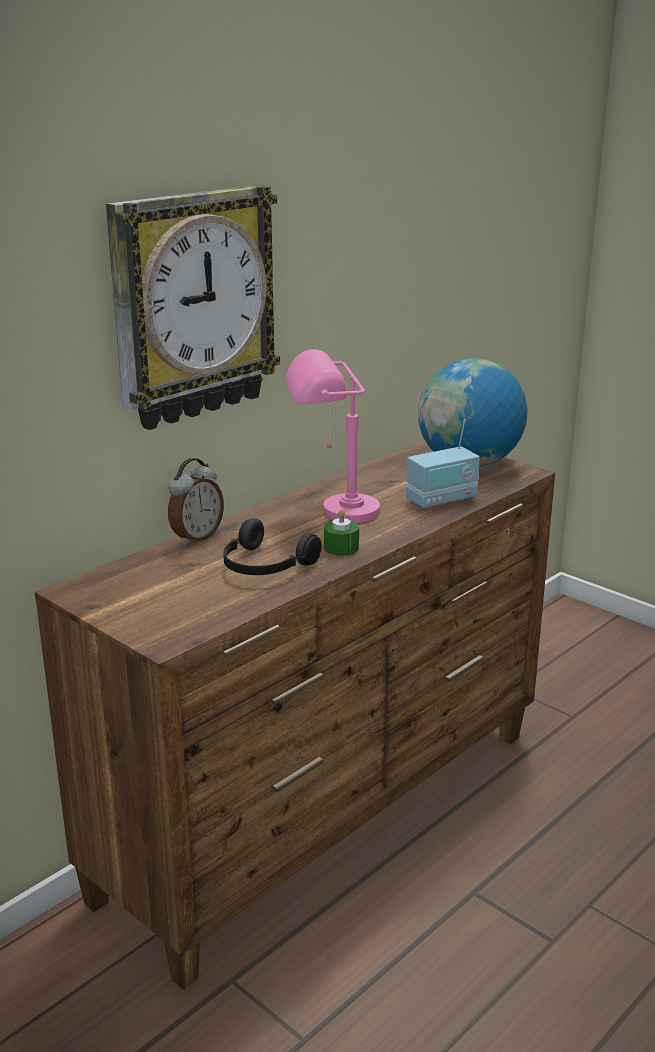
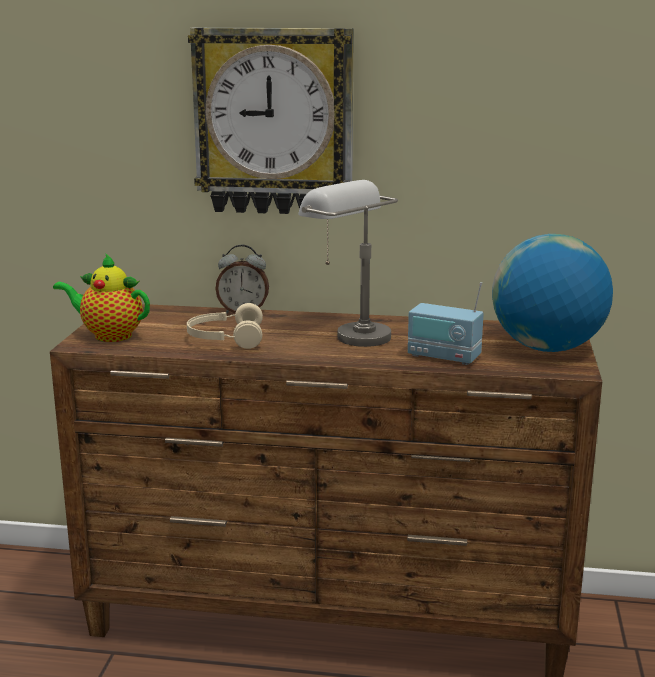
camera: 55 degrees right, 5 degrees down
(160, 619) = (109, 335): none -> teapot
(264, 566) = (225, 339): black headphones -> beige headphones
(331, 514) = (348, 333): pink table lamp -> grey table lamp
(341, 548) = (291, 350): green candle -> none

